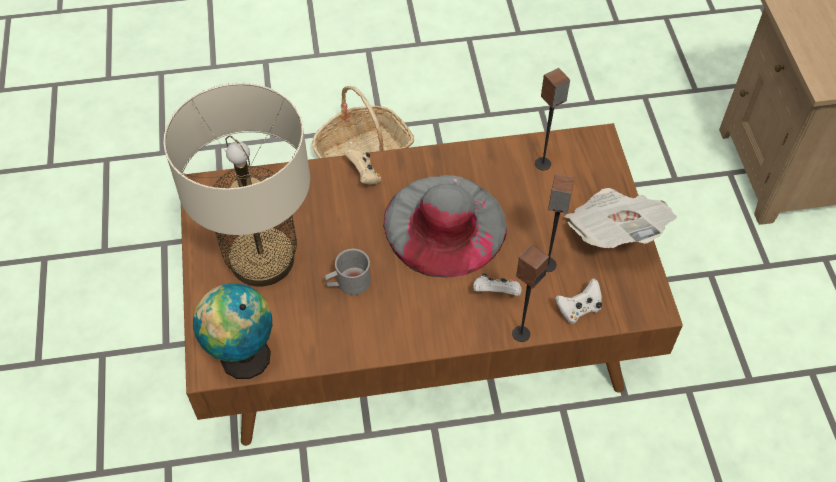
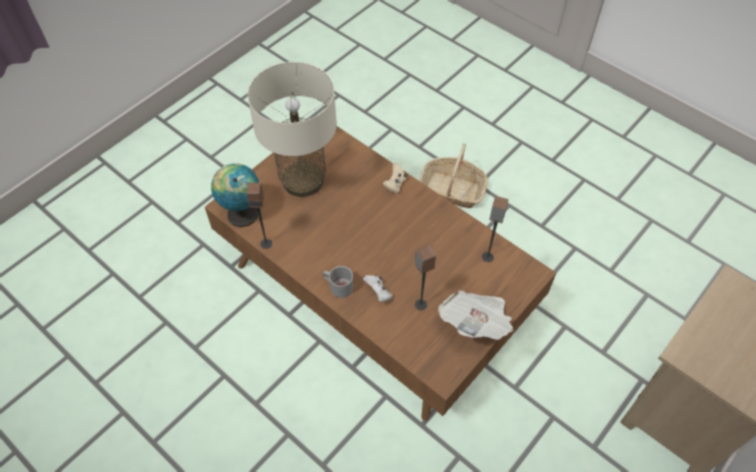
camera: 50 degrees right, 0 degrees up
(348, 283) = (322, 224): grey mug -> grey mug (338, 286)
(444, 224) = (399, 240): grey hat -> none
(520, 333) = (363, 321): speaker -> speaker (266, 243)
(578, 309) = (405, 339): white game controller -> none

